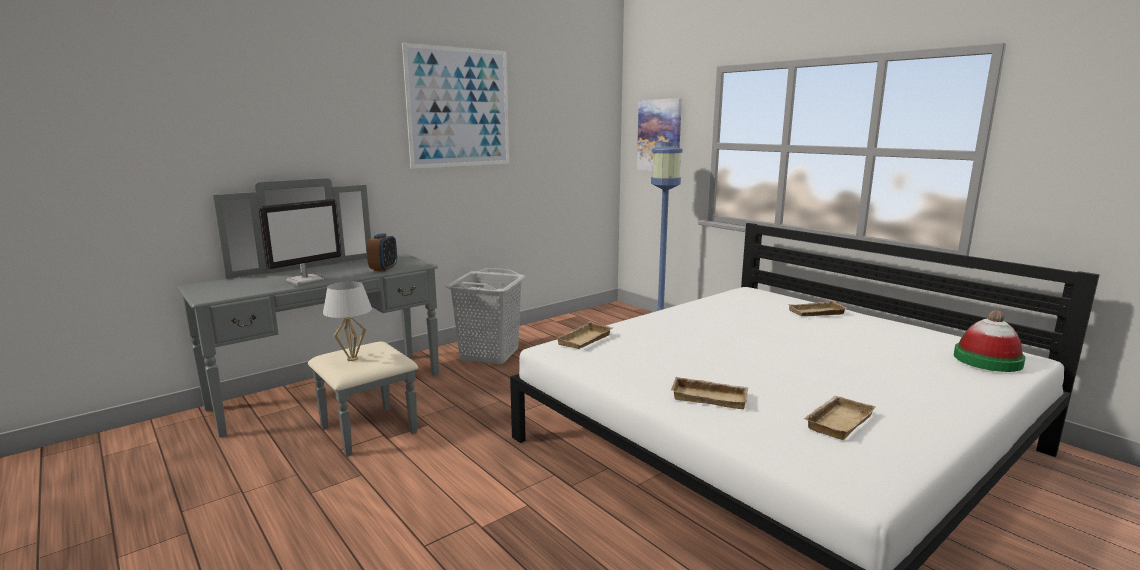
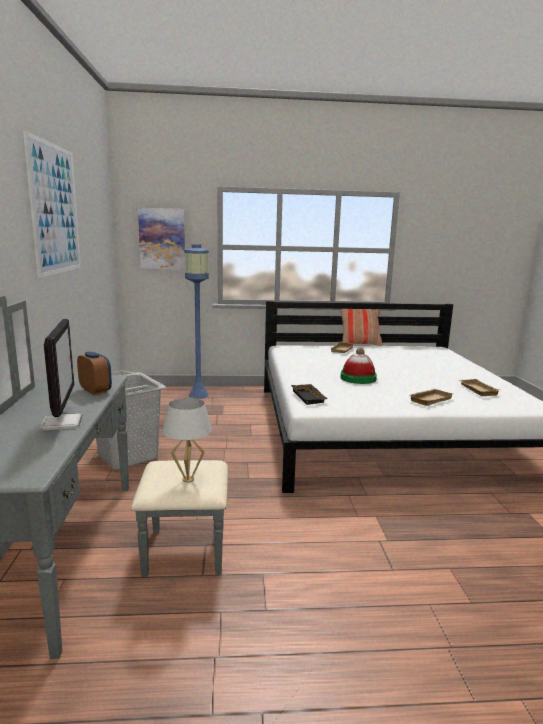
camera: 55 degrees left, 0 degrees up
(586, 340) = (310, 397): beige tray -> black tray
(877, 314) = (359, 344): none -> pillow
(987, 360) = (438, 352): hat -> hat (358, 378)

